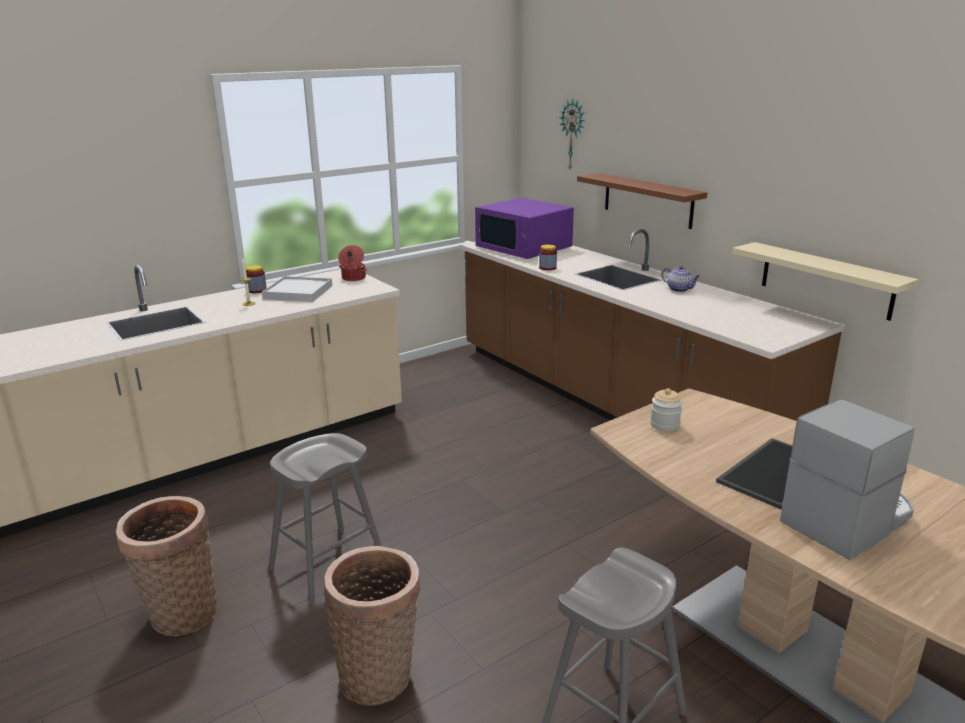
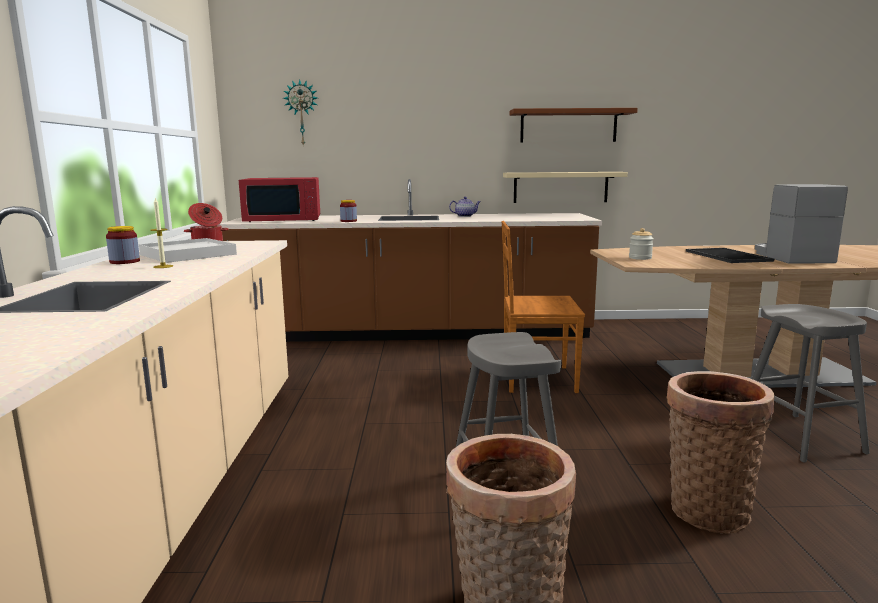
camera: 55 degrees left, 10 degrees down
(524, 248) = (284, 219): purple microwave -> red microwave
(574, 506) = (536, 379): none -> brown chair
(647, 200) = (398, 159): brown shelf -> brown shelf (568, 126)

